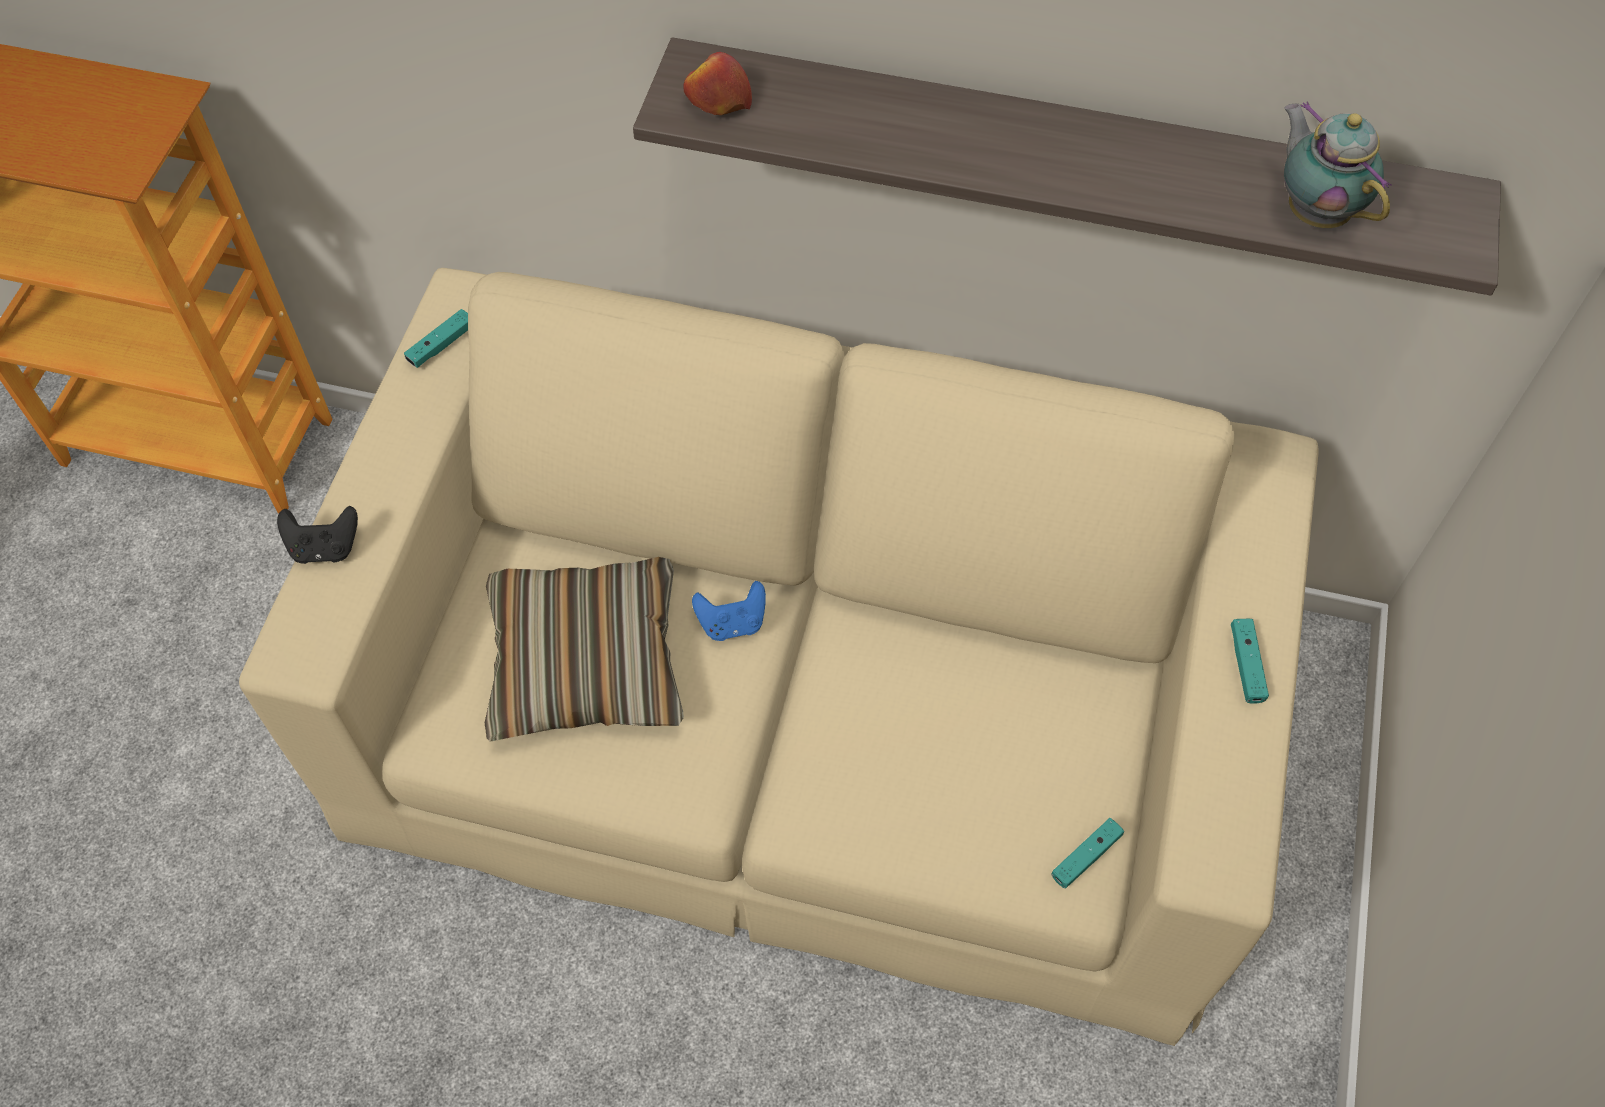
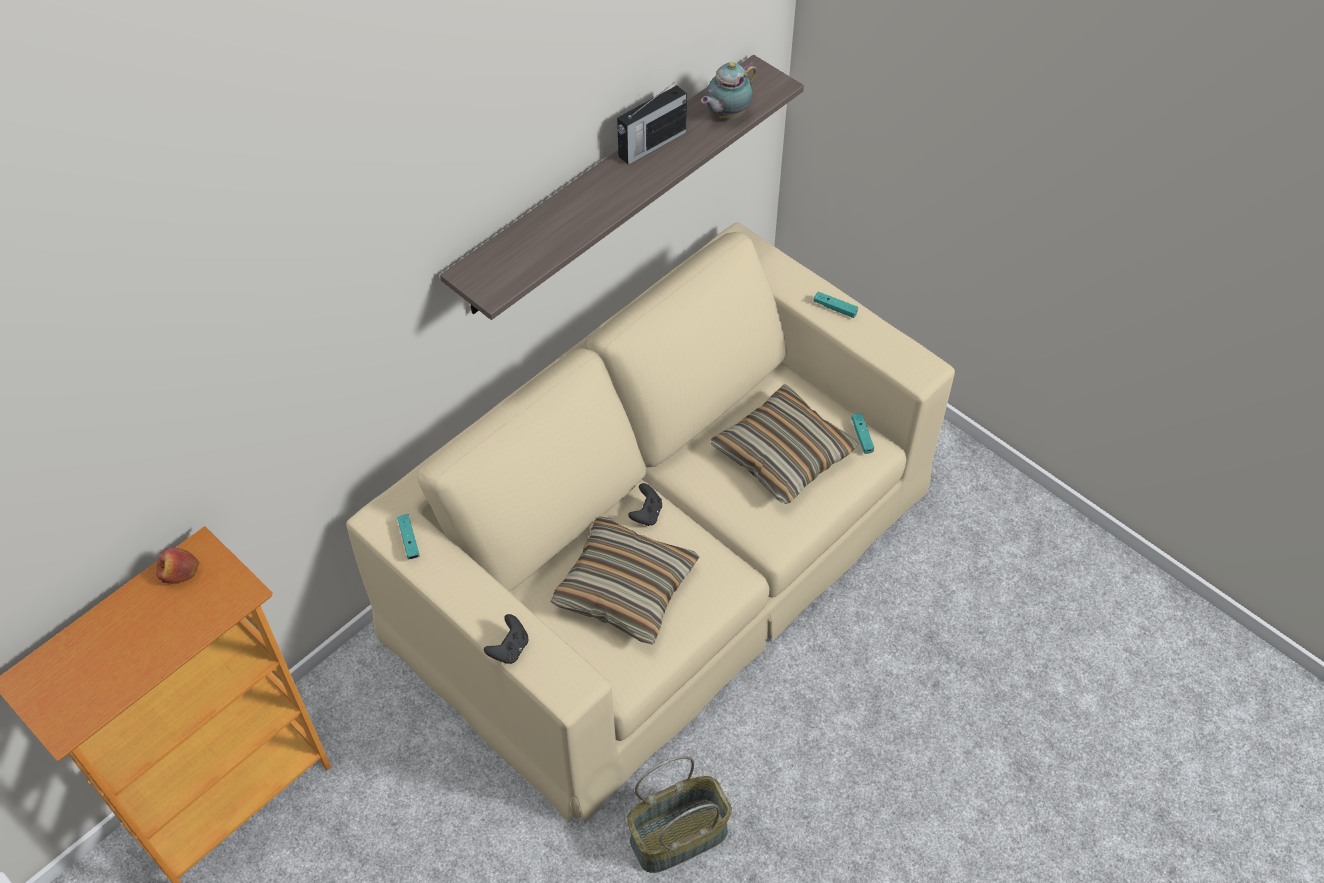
camera: 60 degrees left, 5 degrees down
(375, 971) = (678, 834): none -> basket
(717, 100) = (499, 275): apple -> apple (179, 572)
(732, 623) = (646, 514): blue game controller -> black game controller
(964, 754) = (783, 454): none -> pillow
(1150, 146) = (651, 144): none -> radio
(1314, 211) = (727, 115): teapot -> teapot turned 45 degrees counterclockwise

